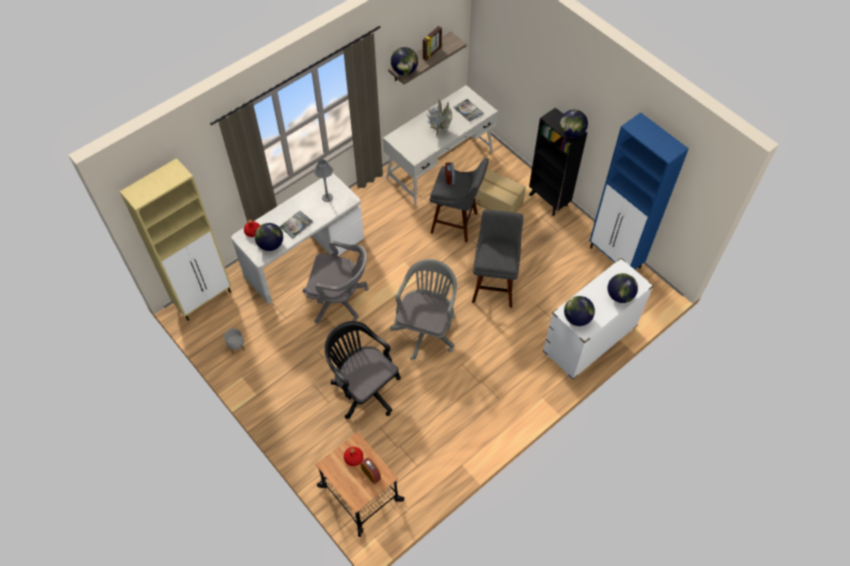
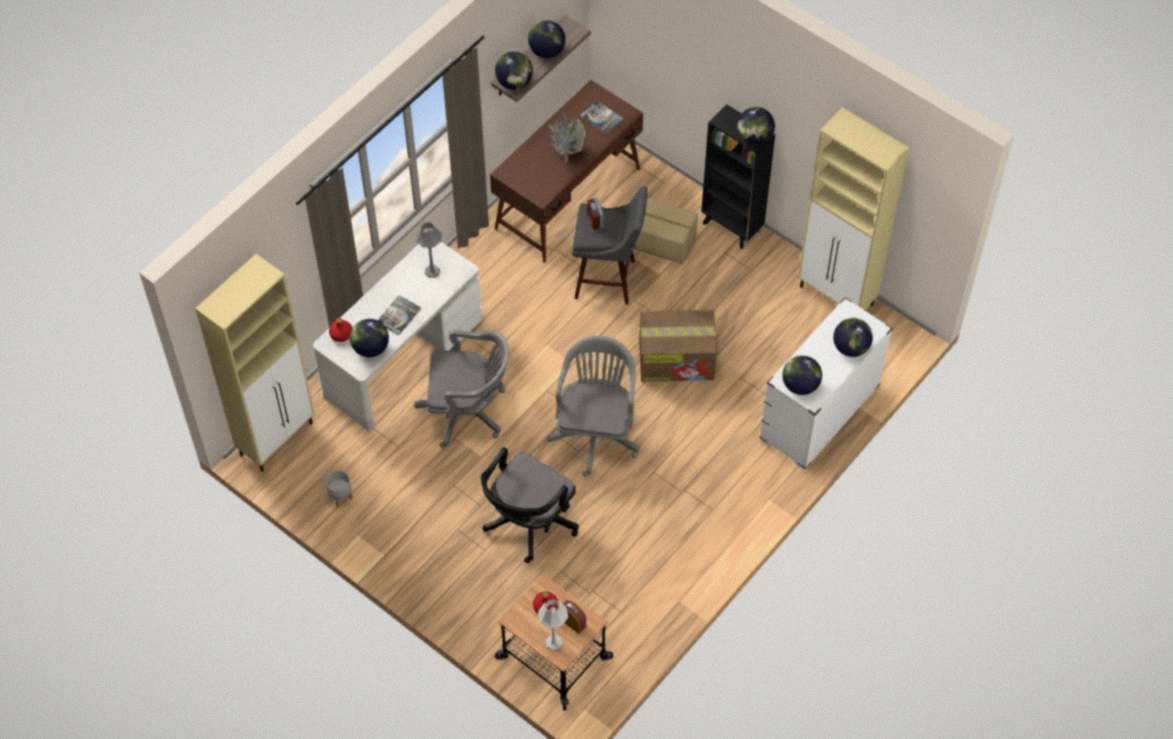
camera: 10 degrees left, 0 degrees up
(353, 488) = (553, 642): none -> grey table lamp
(363, 388) = (528, 523): black office chair -> black office chair turned 90 degrees counterclockwise
(432, 53) = (547, 51): picture frame -> globe
(440, 165) = (568, 198): white desk -> brown desk
(494, 285) = (677, 359): grey stool -> cardboard box
(615, 258) = (837, 296): blue cabinet -> beige cabinet

